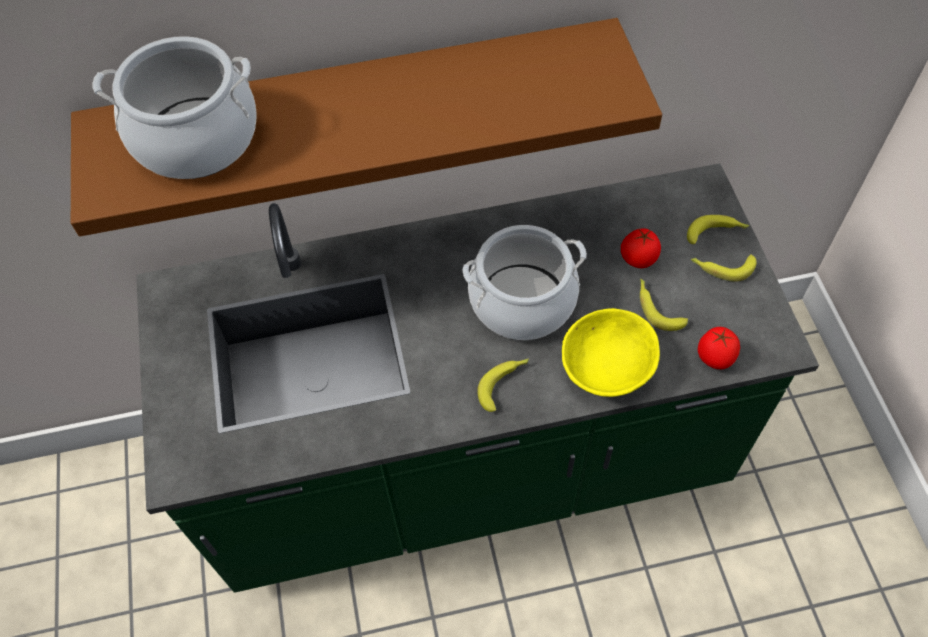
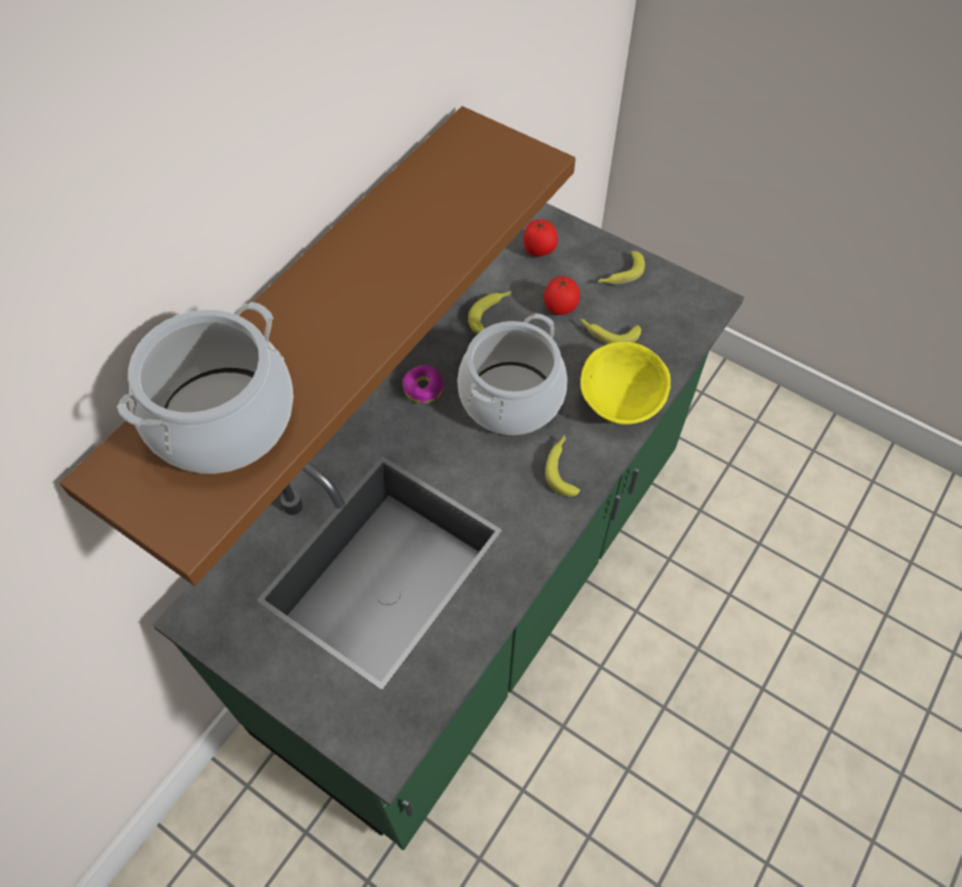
camera: 45 degrees left, 0 degrees up
(464, 246) = (423, 389): none -> donut
(714, 359) = (680, 340): tomato -> tomato (539, 251)
(716, 233) = (591, 252): banana -> banana (491, 313)

